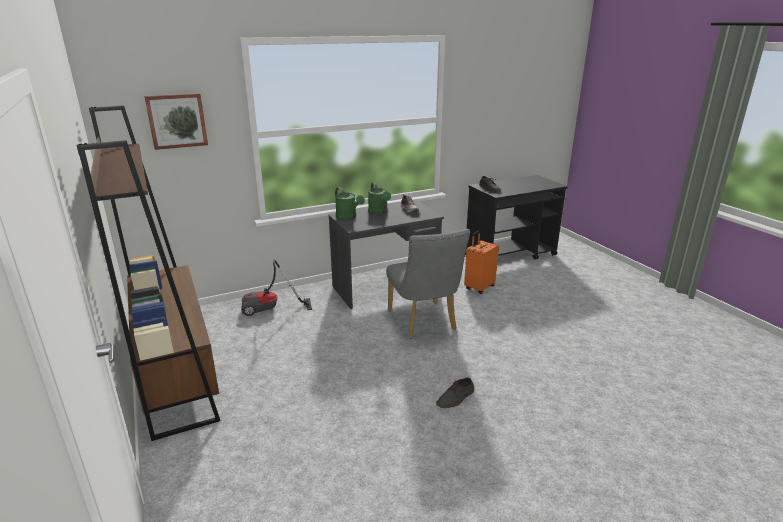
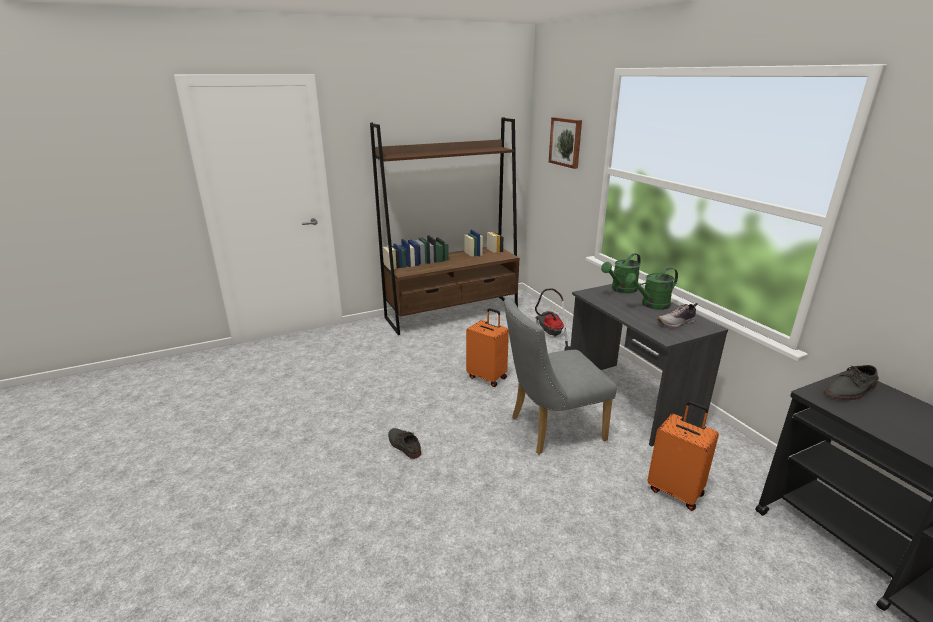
camera: 90 degrees right, 0 degrees up
(343, 349) = (487, 377): none -> orange suitcase

